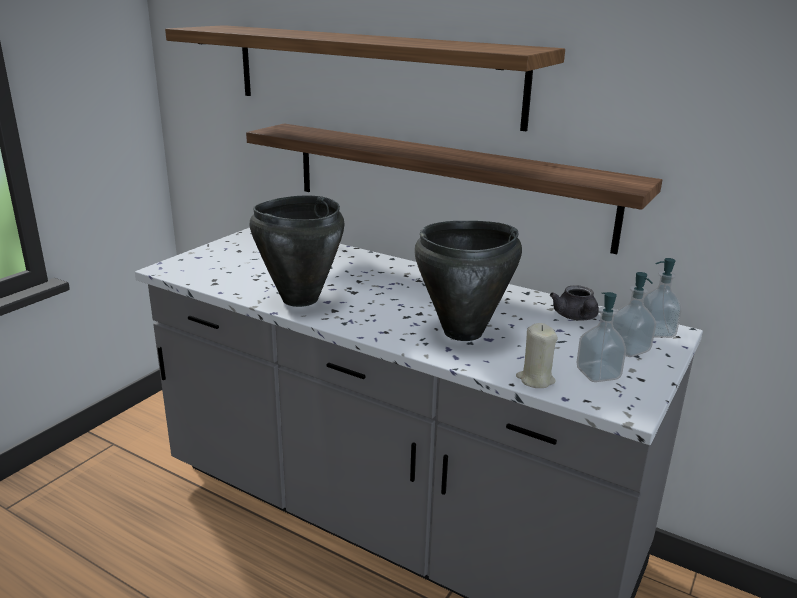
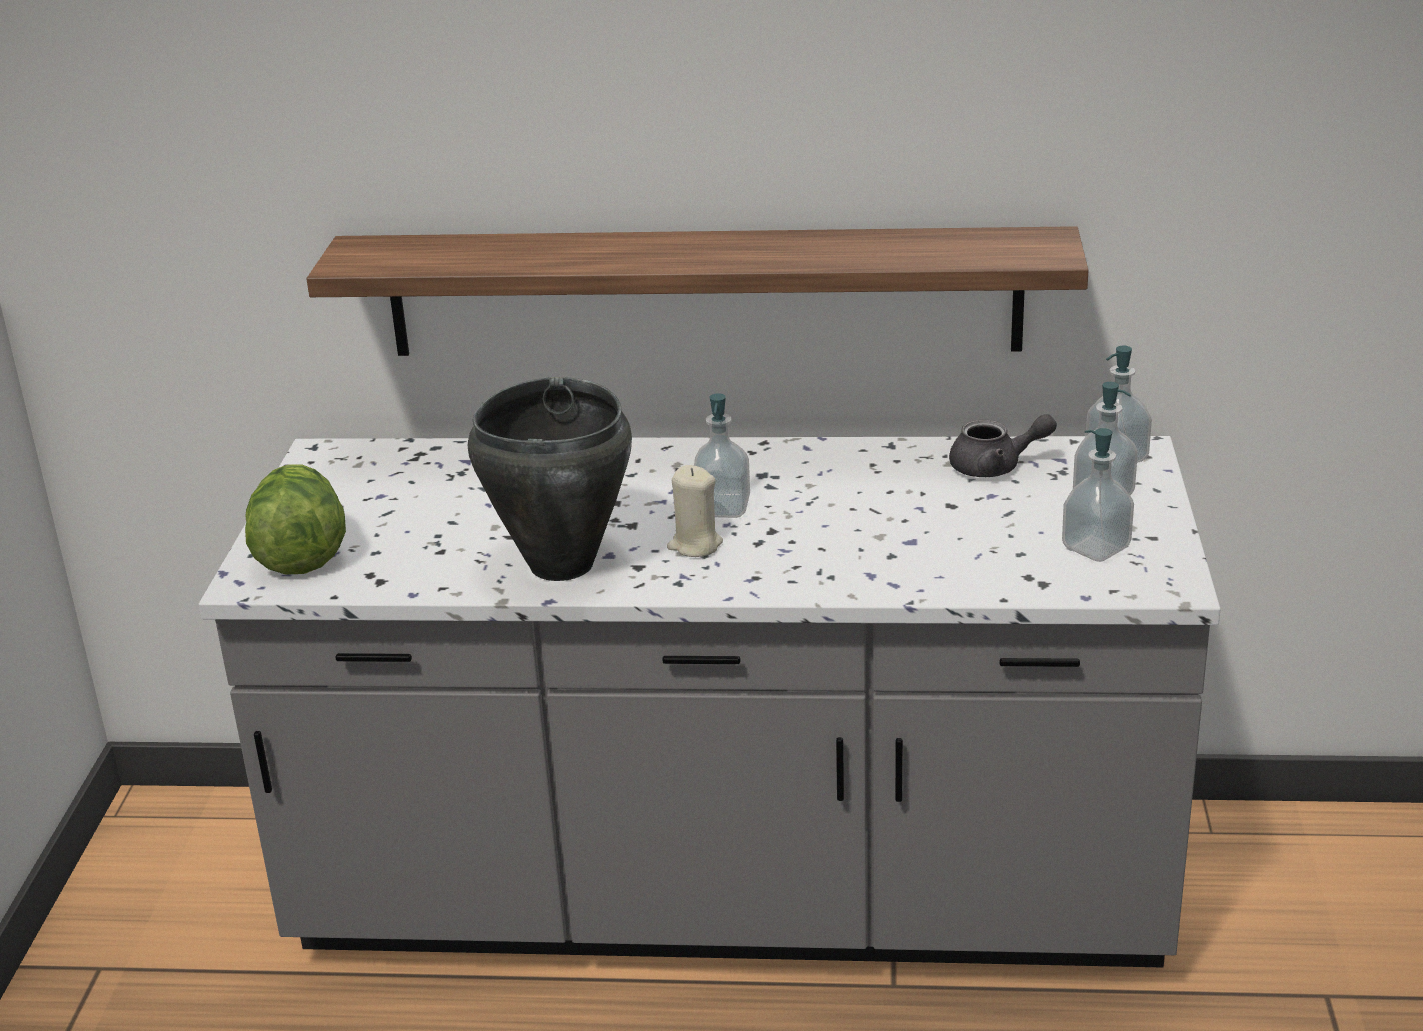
camera: 25 degrees left, 5 degrees up
(199, 264) = (300, 553): none -> lettuce
(371, 74) = (530, 124): shelf -> none
(406, 297) = (722, 508): none -> soap dispenser
(464, 332) = (866, 542): black cooking pot -> none
(535, 379) = (1027, 582): beige candle -> beige candle (695, 545)
(576, 317) = (996, 467): grey teapot -> grey teapot turned 60 degrees counterclockwise

